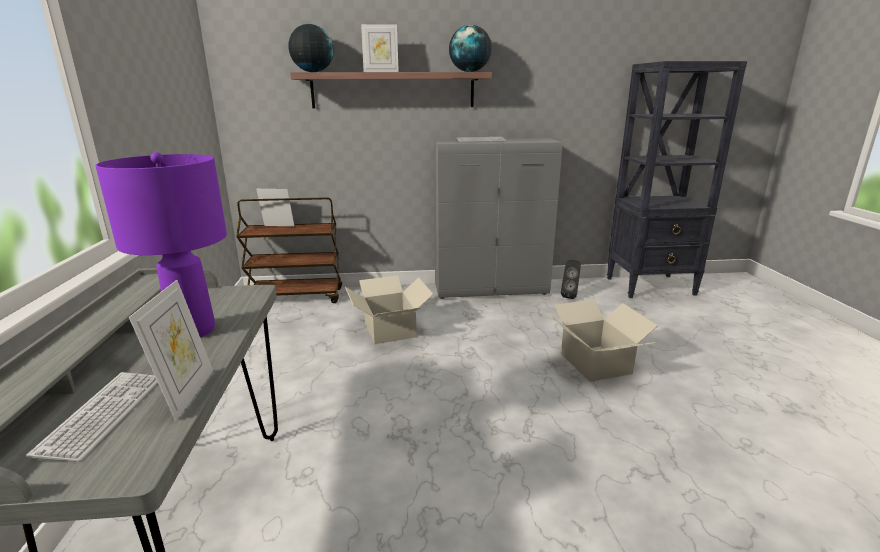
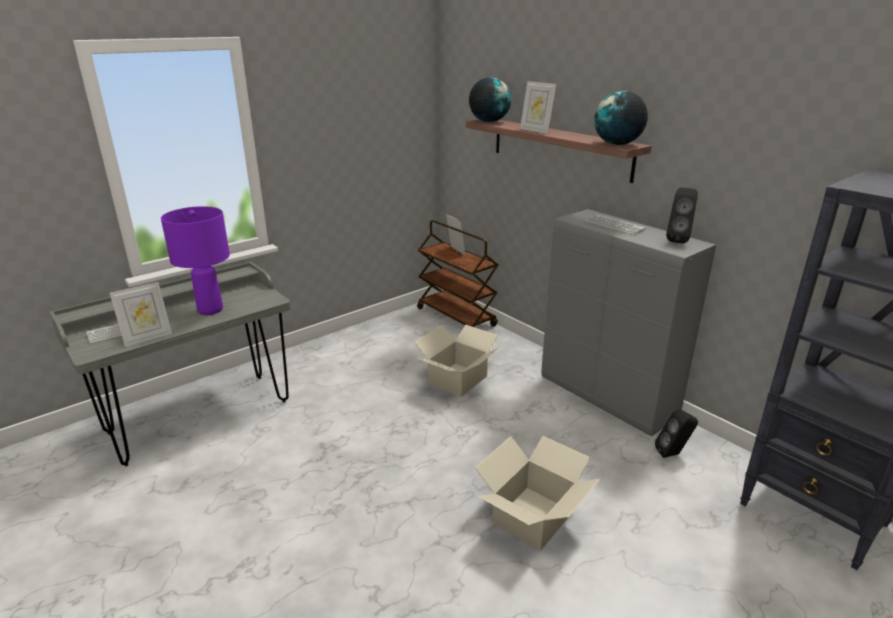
camera: 55 degrees right, 5 degrees up
(530, 139) = (678, 240): none -> black speaker

